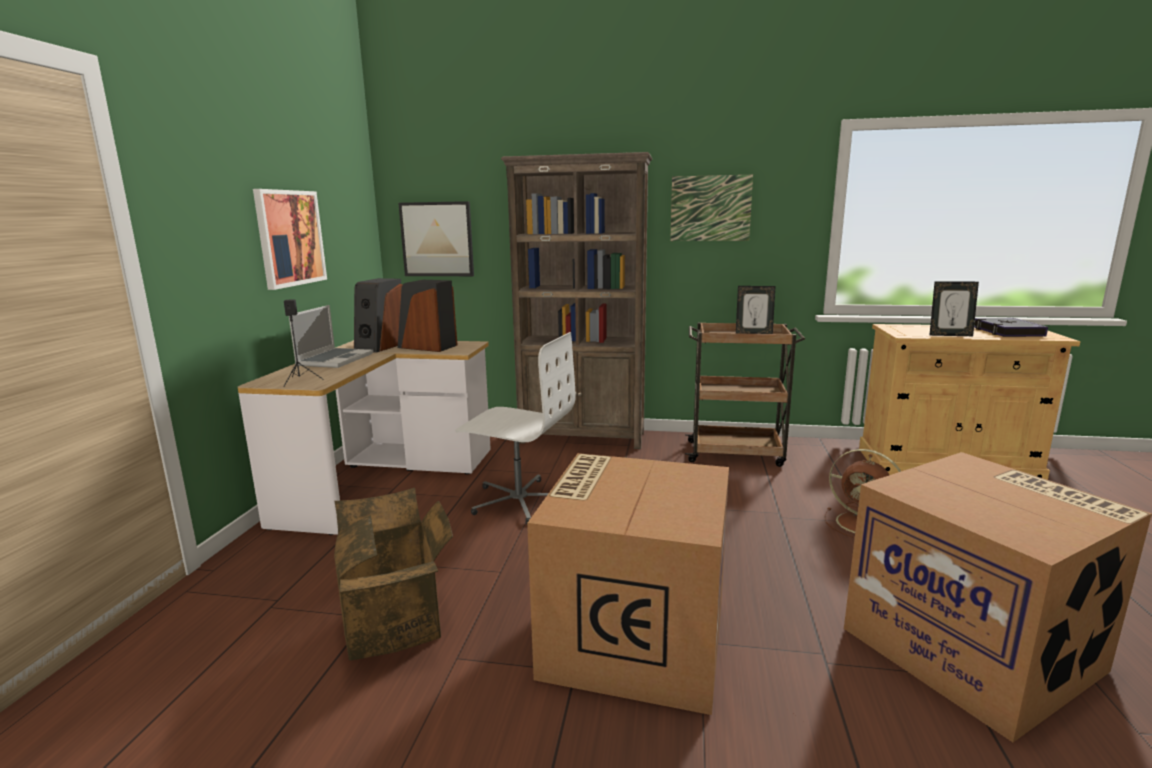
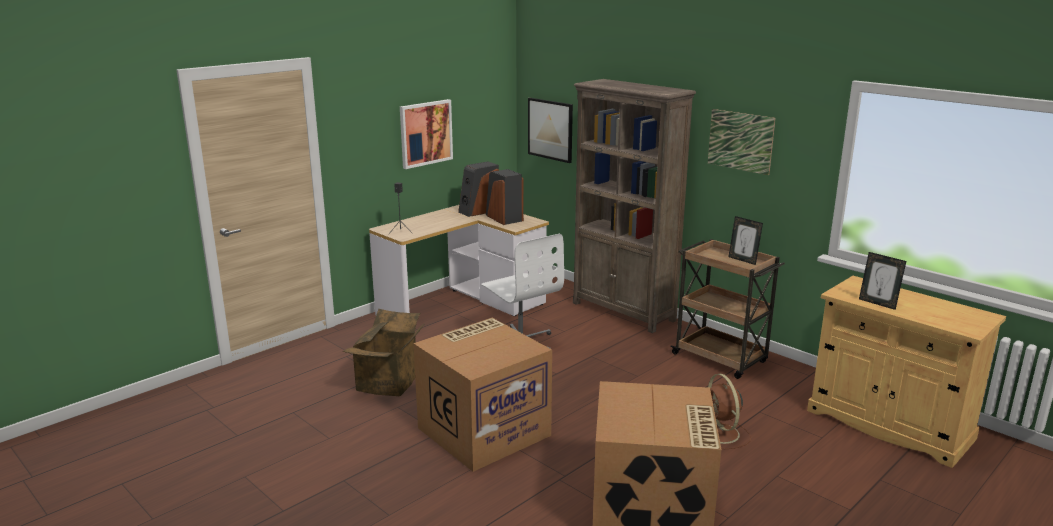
camera: 35 degrees right, 5 degrees up
(335, 359) = (438, 218): laptop -> none
(1007, 332) = (946, 314): book -> none

